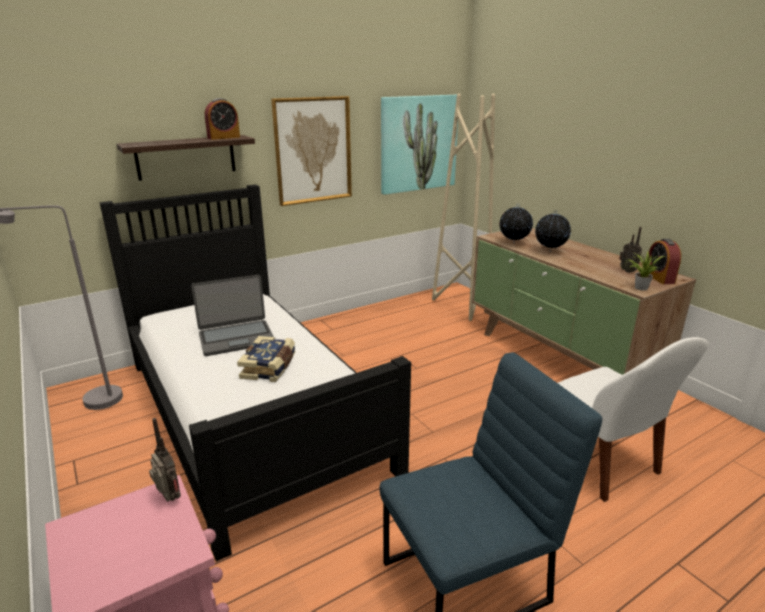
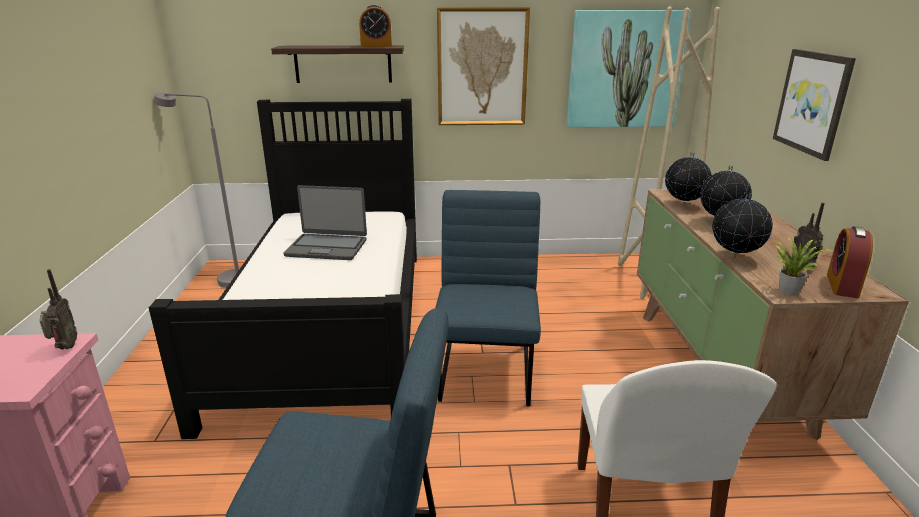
camera: 30 degrees right, 0 degrees up
(270, 367) = (322, 280): book -> none
(417, 405) = (487, 369): none -> blue chair
(588, 160) = (813, 102): none -> picture
(589, 273) = (735, 258): none -> globe

